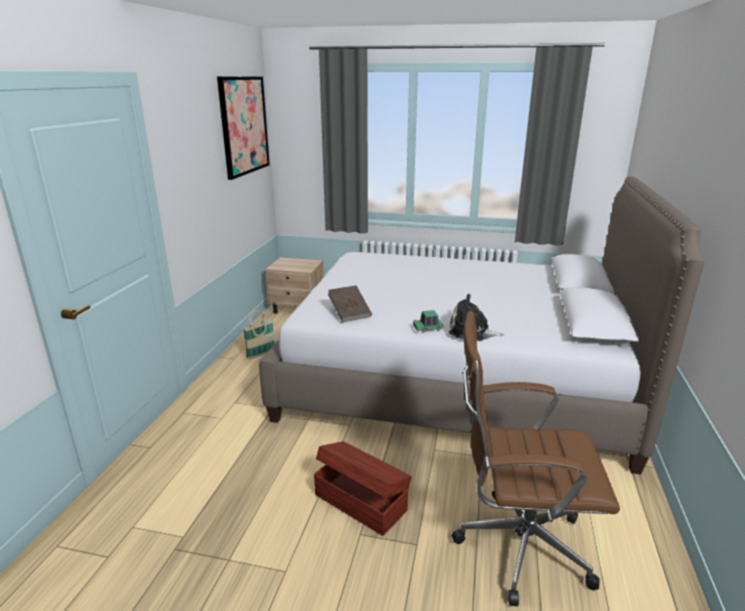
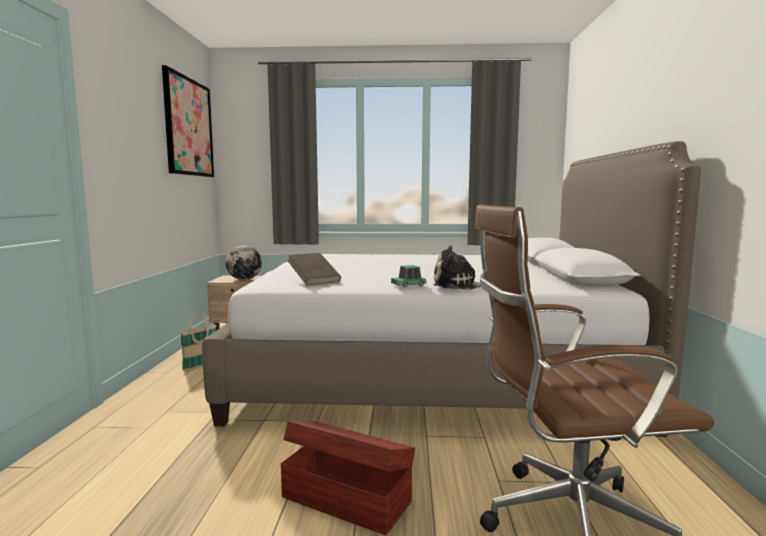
camera: 10 degrees left, 15 degrees down
(298, 266) = (244, 279): none -> globe

